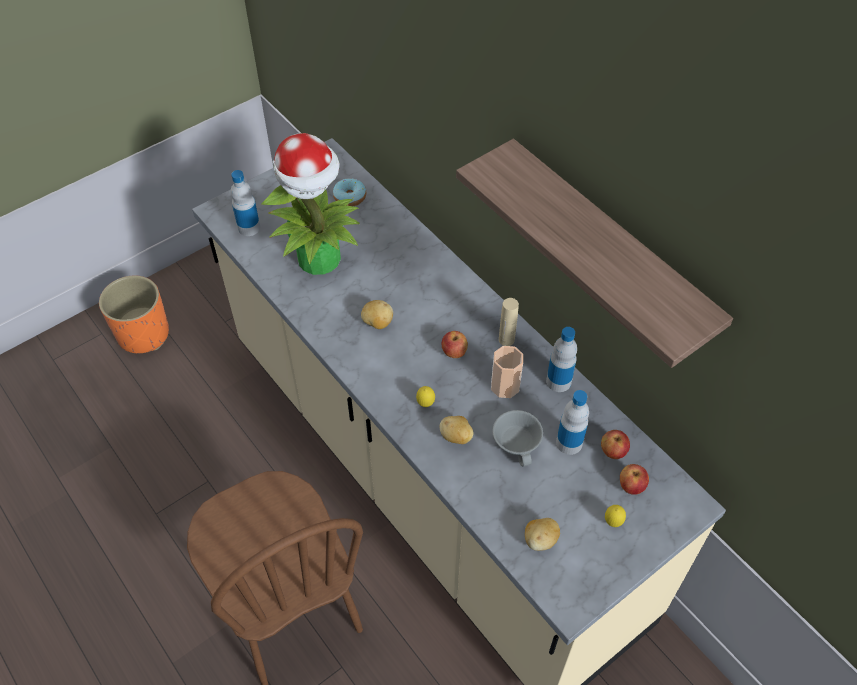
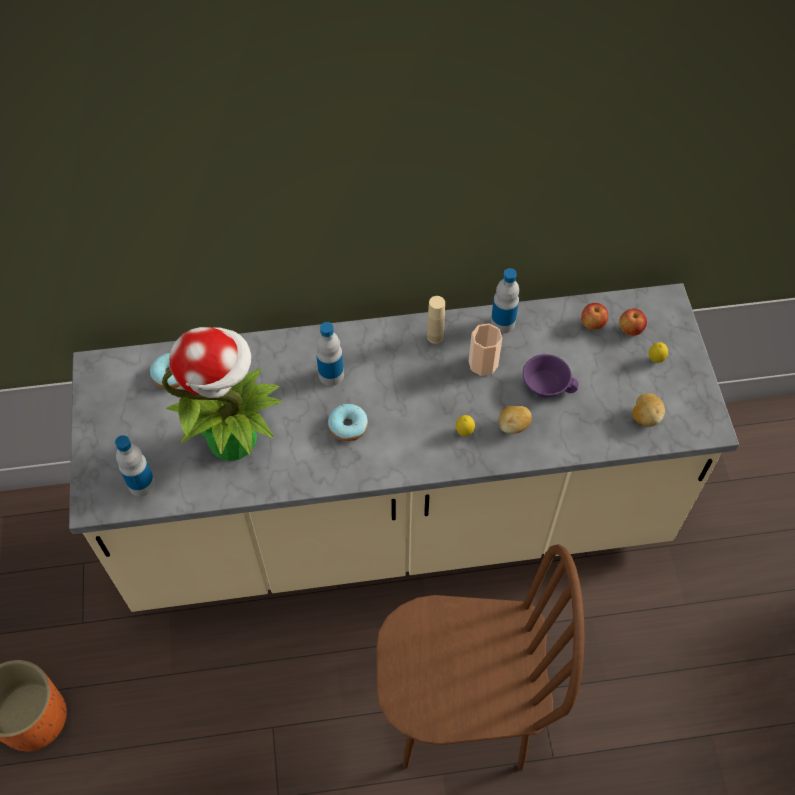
camera: 60 degrees left, 5 degrees up
(377, 323) = (348, 426): potato -> donut
(454, 352) = (422, 383): apple -> none
(518, 443) = (546, 384): grey cup -> purple cup
(569, 443) = (567, 349): bottle -> bottle (331, 375)
(608, 252) = (507, 186): shelf -> none

